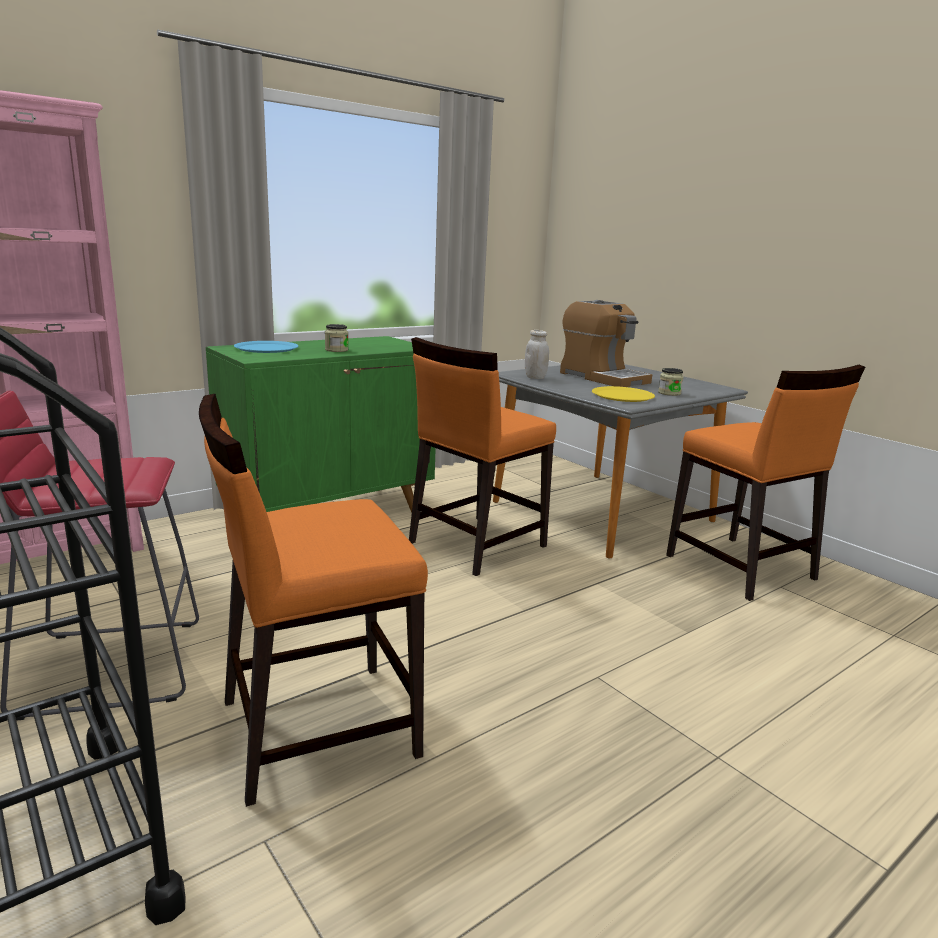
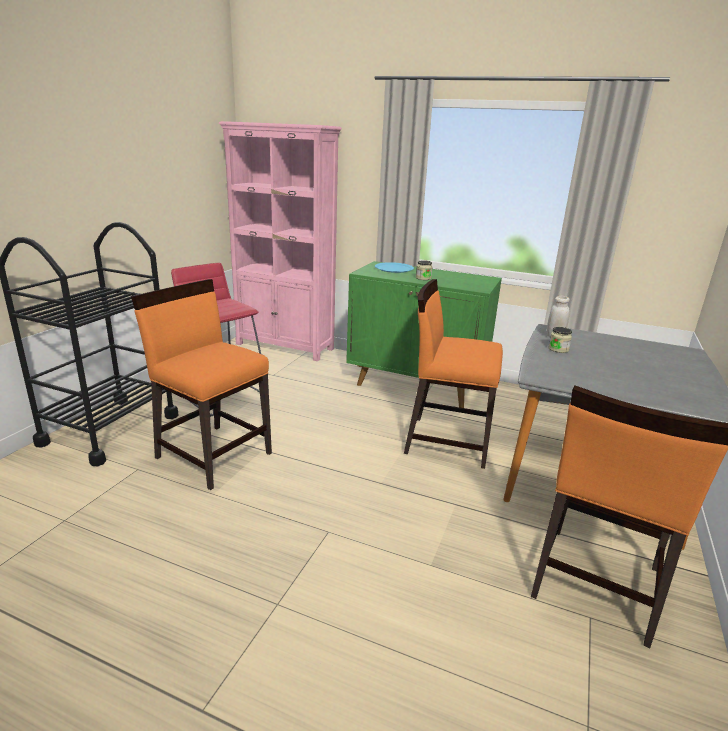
camera: 60 degrees right, 5 degrees up
(602, 377) = (617, 356): coffee machine -> none
(622, 395) = (565, 371): yellow plate -> none
(669, 393) = (622, 387): jar -> jar (558, 349)

